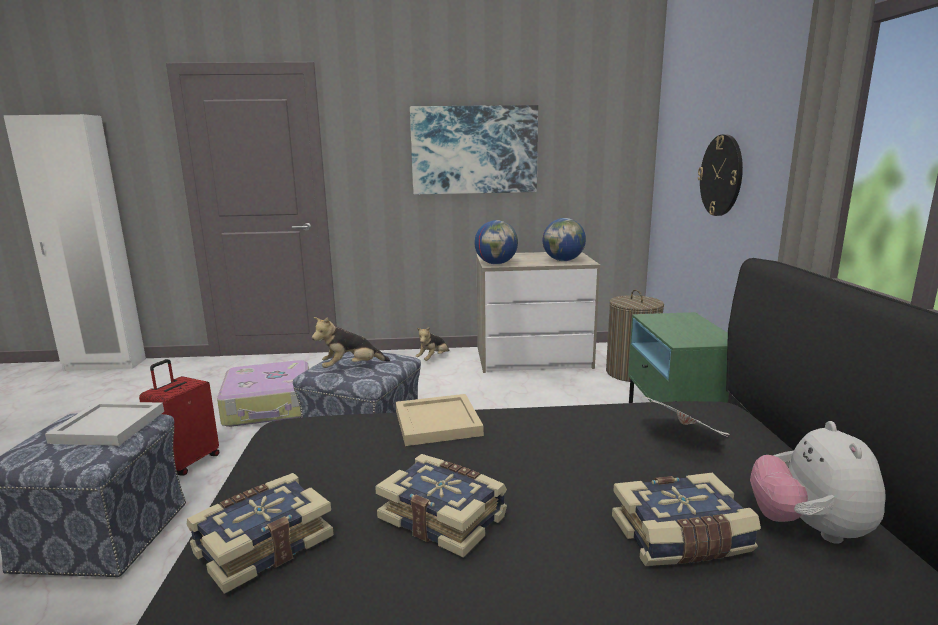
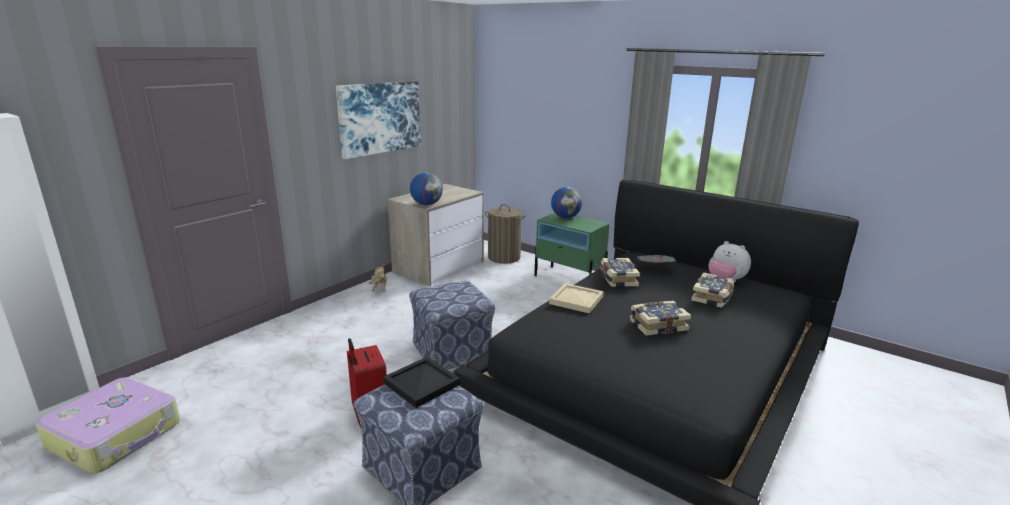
camera: 50 degrees left, 5 degrees up
(107, 427) = (421, 384): white tray -> black tray
(262, 544) = (635, 362): book -> book (617, 279)
(269, 406) = (336, 363): suitcase -> suitcase (117, 435)
(351, 368) = (456, 298): plush toy -> none
(563, 260) = (458, 193): globe -> globe (565, 217)
(721, 175) = (556, 131): wall clock -> none

